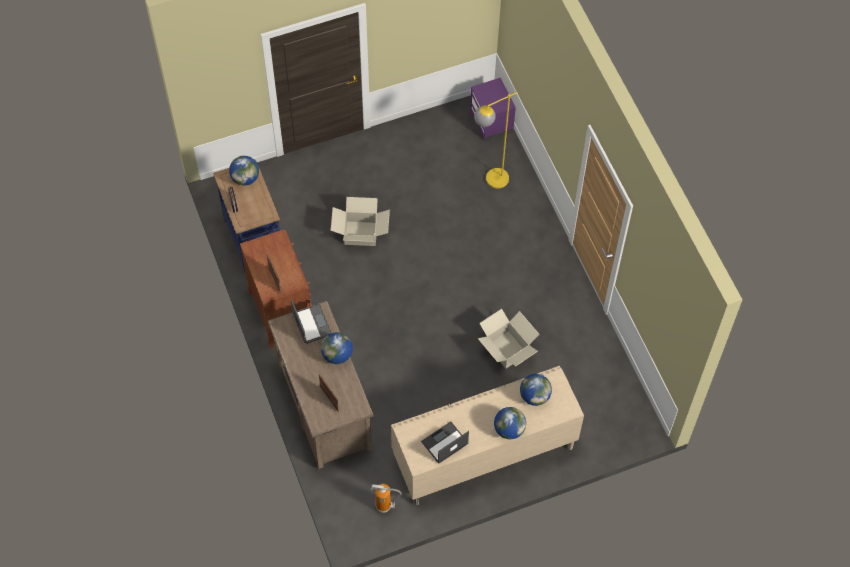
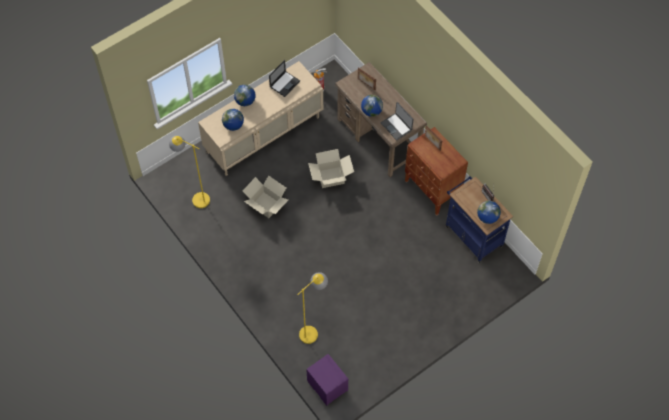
camera: 165 degrees right, 0 degrees up
(360, 233) = (398, 263): cardboard box -> cardboard box (331, 177)
(600, 384) = (195, 197): none -> yellow floor lamp

